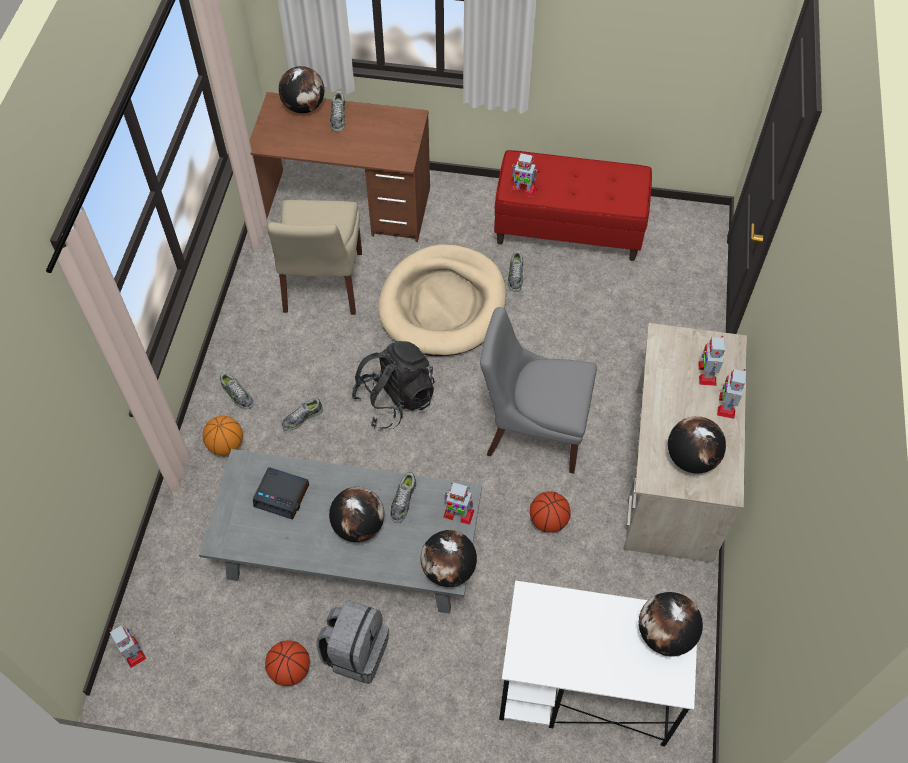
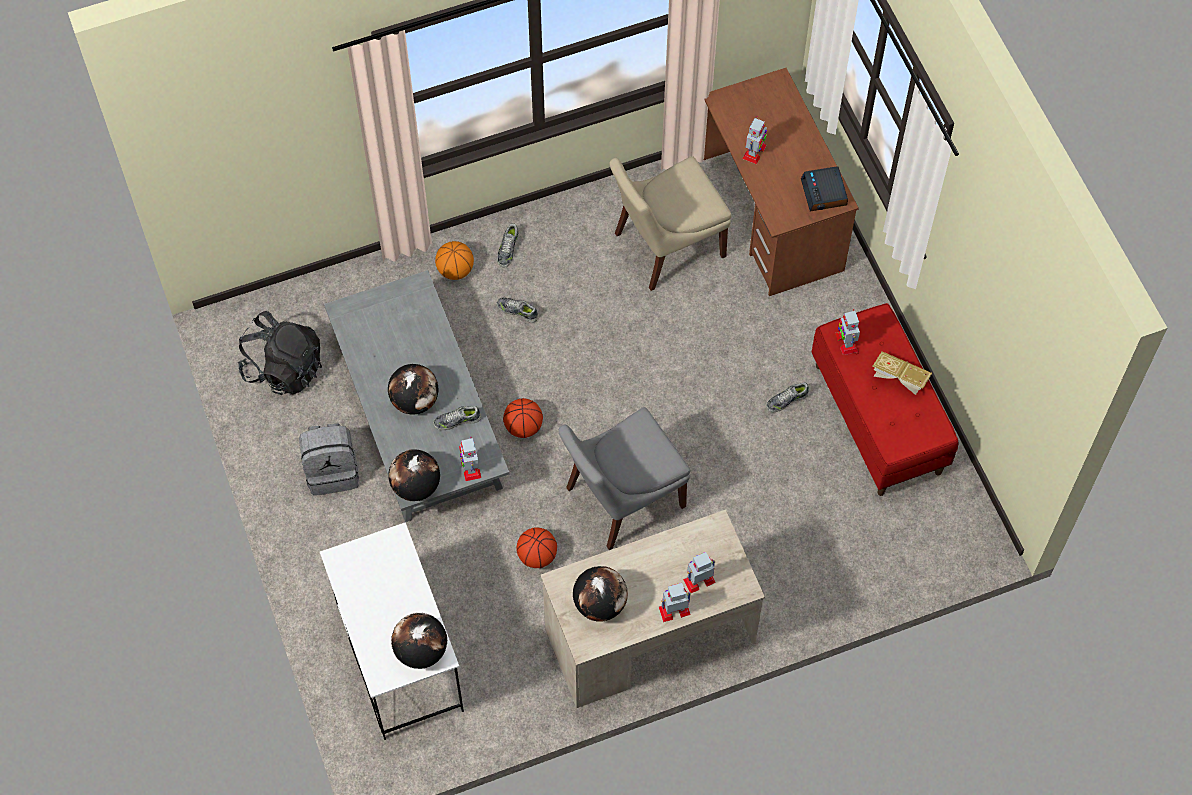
camera: 60 degrees right, 5 degrees up
(132, 652) = (243, 316): toy robot -> toy robot (754, 152)
(282, 495) = (408, 331): alarm clock -> alarm clock (824, 193)
(290, 670) = (291, 432): basketball -> basketball (523, 427)
(304, 107) = (789, 107): globe -> none
(338, 117) = (795, 141): shoe -> none
(395, 399) = (582, 372): black backpack -> black backpack (284, 368)
(443, 304) = (711, 356): beige dog bed -> none
(532, 430) = (621, 499): grey chair -> grey chair turned 105 degrees counterclockwise
(577, 174) = (899, 379): none -> book

